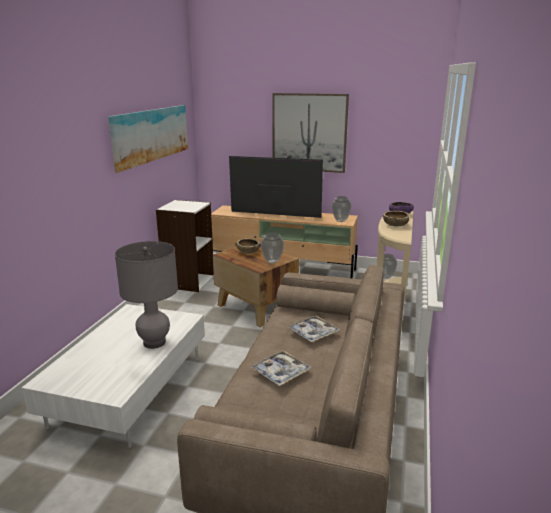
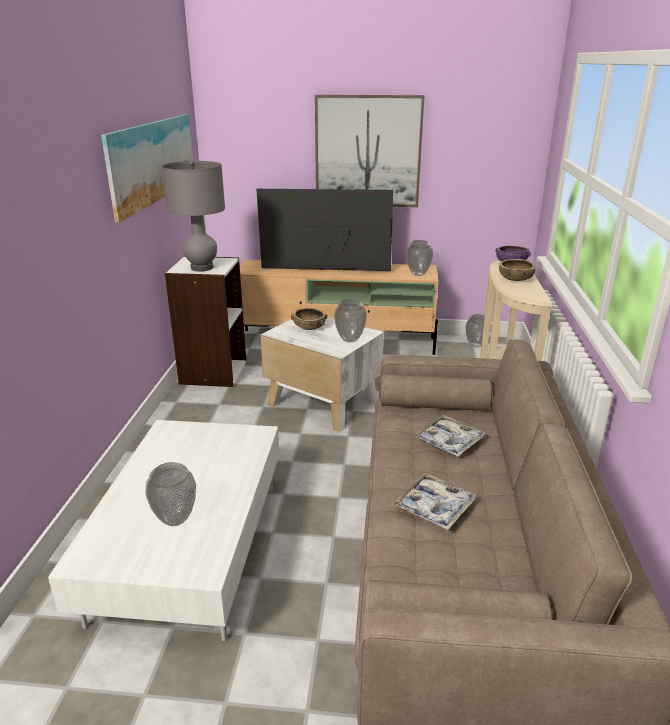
camera: 10 degrees left, 5 degrees up
(111, 363) = (175, 519): none -> vase
(154, 342) = (226, 478): grey table lamp -> grey table lamp (201, 268)
(255, 307) = (322, 402): brown side table -> white side table

